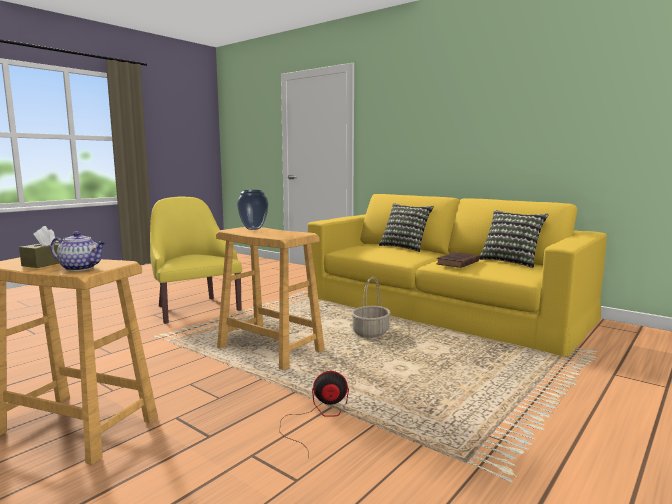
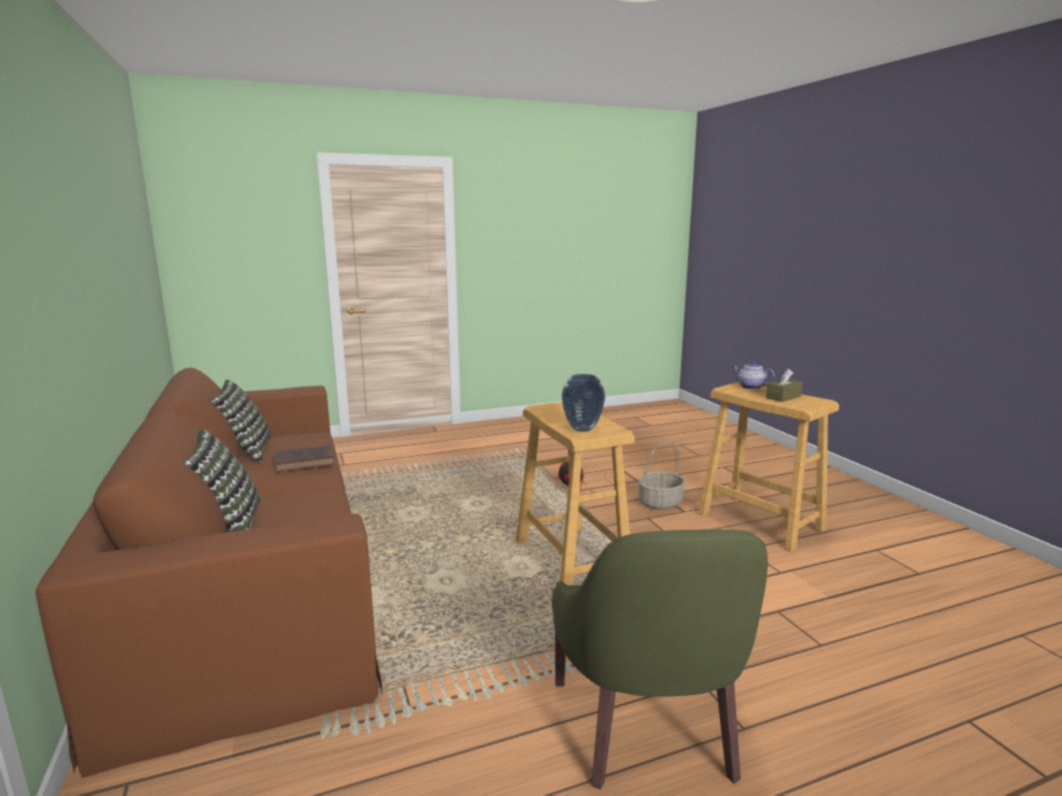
camera: 150 degrees left, 5 degrees up
(194, 308) = (650, 728): yellow armchair -> green armchair
(370, 333) = (431, 552): basket -> basket (660, 502)
(442, 307) = (251, 575): yellow sofa -> brown sofa

